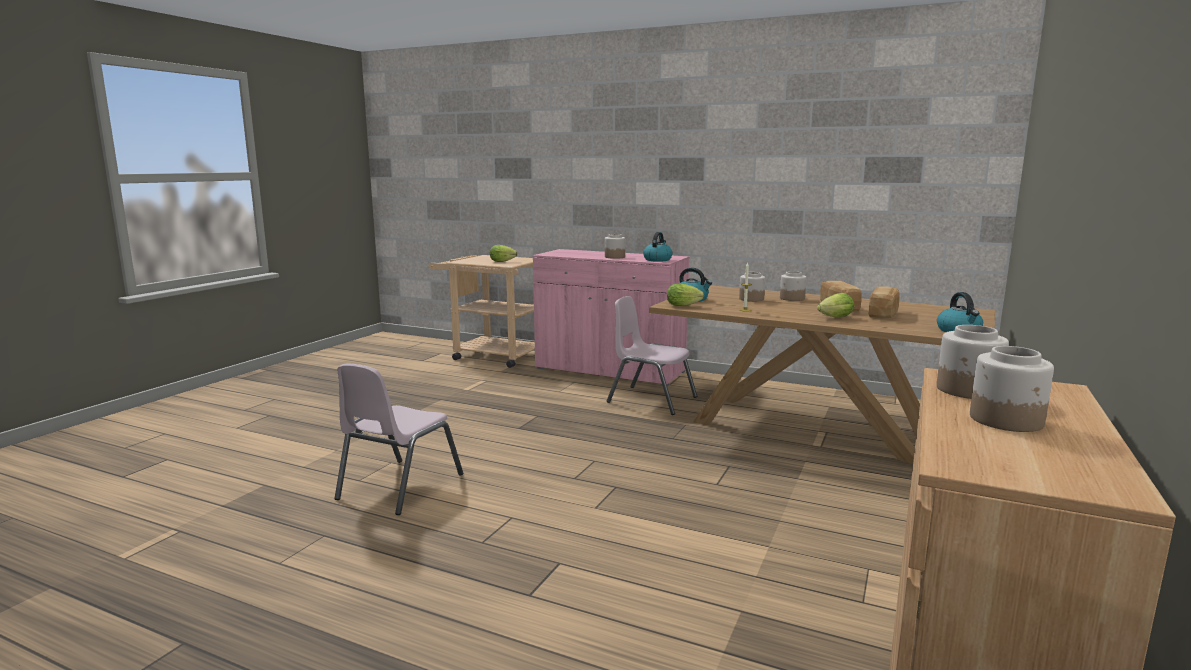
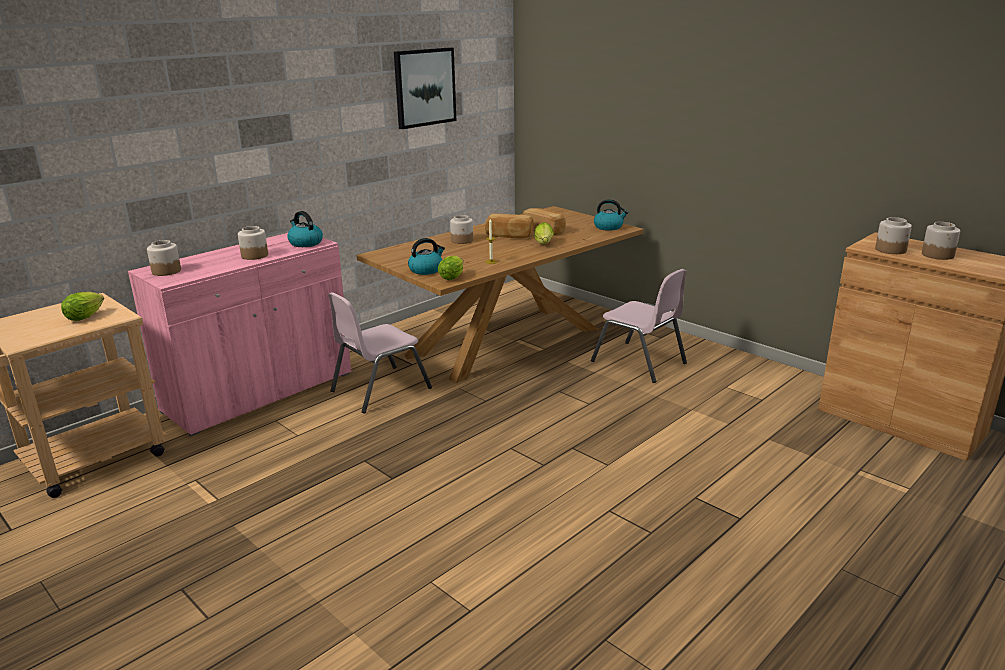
camera: 70 degrees left, 10 degrees up
(399, 486) = (506, 578): pink chair -> pink chair (639, 362)
(751, 299) = (449, 252): jar -> jar (166, 271)
(863, 147) = (424, 87): none -> picture

